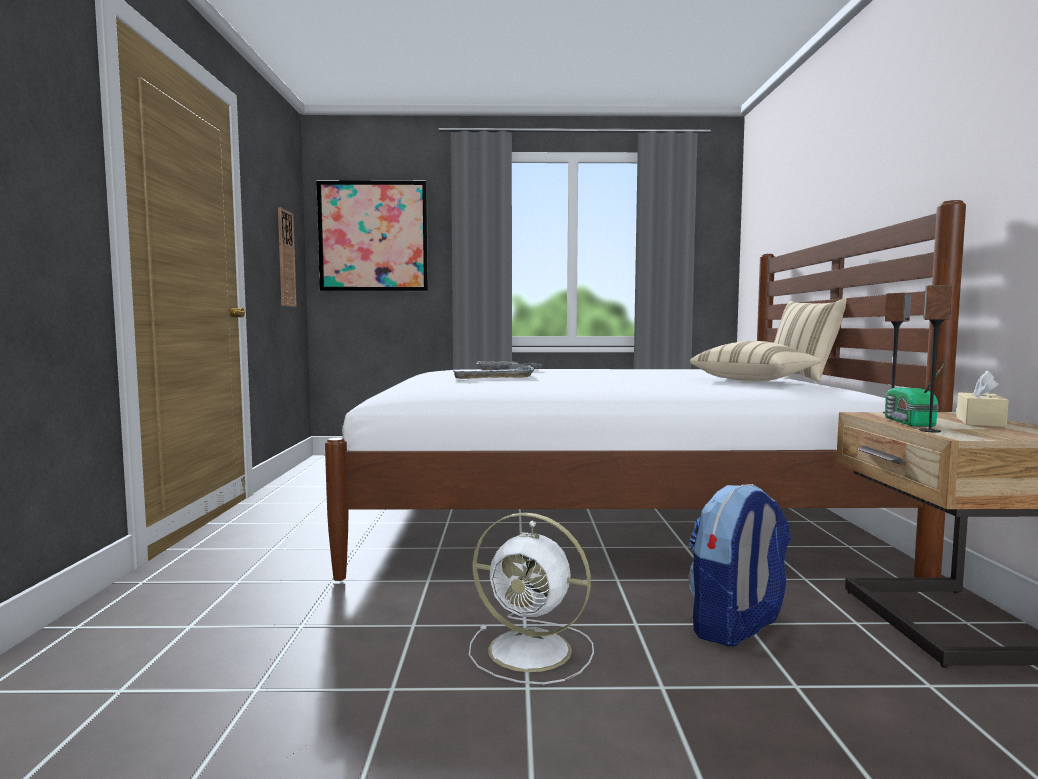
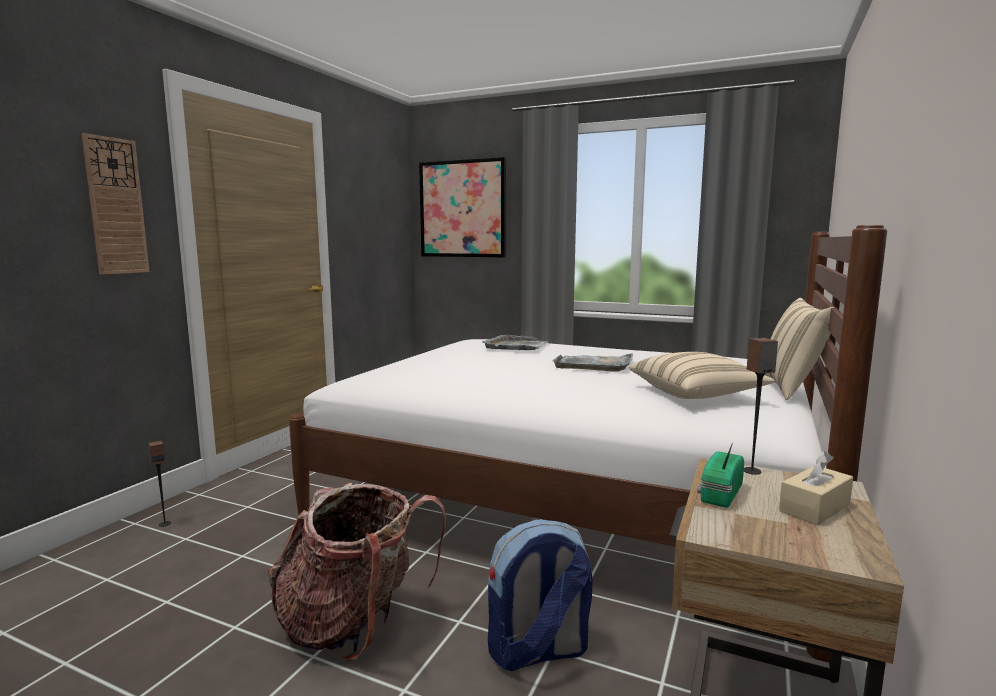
camera: 25 degrees right, 5 degrees up
(286, 258) = (384, 234): wall clock -> wall clock (116, 206)
(494, 376) = (470, 361): grey tray -> grey tray (594, 365)
(533, 651) = (354, 624): white fan -> backpack
(929, 431) = (698, 515): speaker -> speaker (165, 523)

